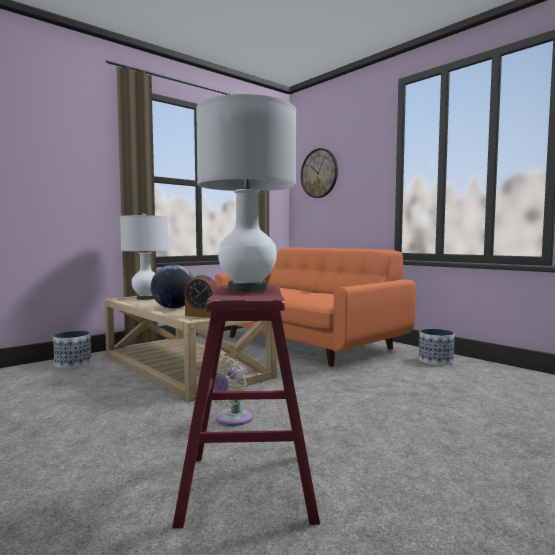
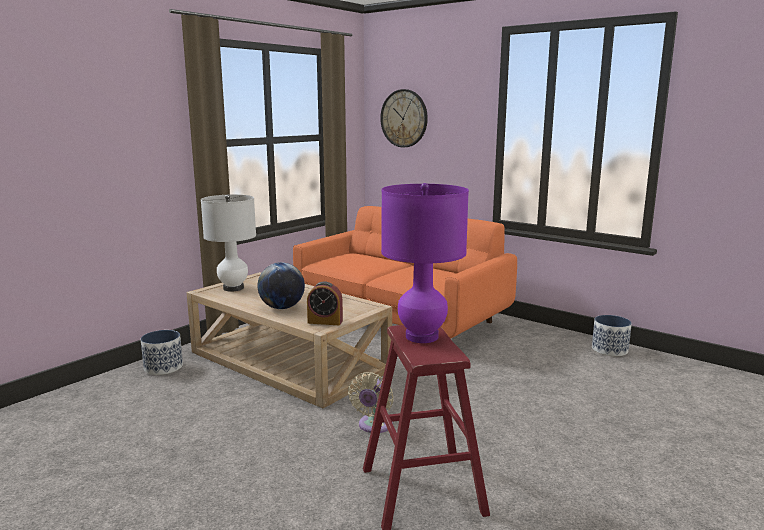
camera: 10 degrees left, 10 degrees up
(247, 289) = (422, 336): white table lamp -> purple table lamp
(436, 361) = (537, 337): planter -> planter (610, 350)

